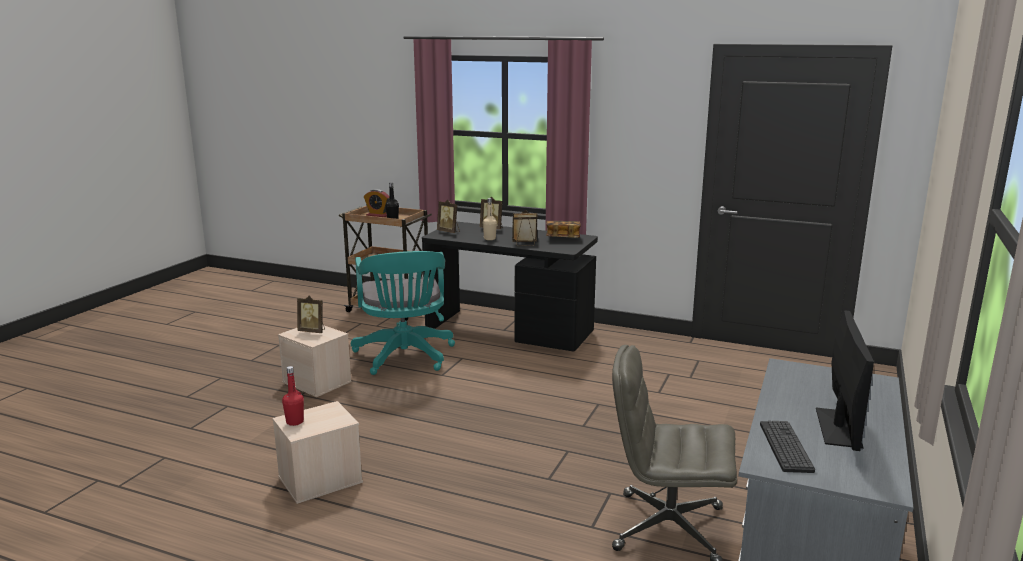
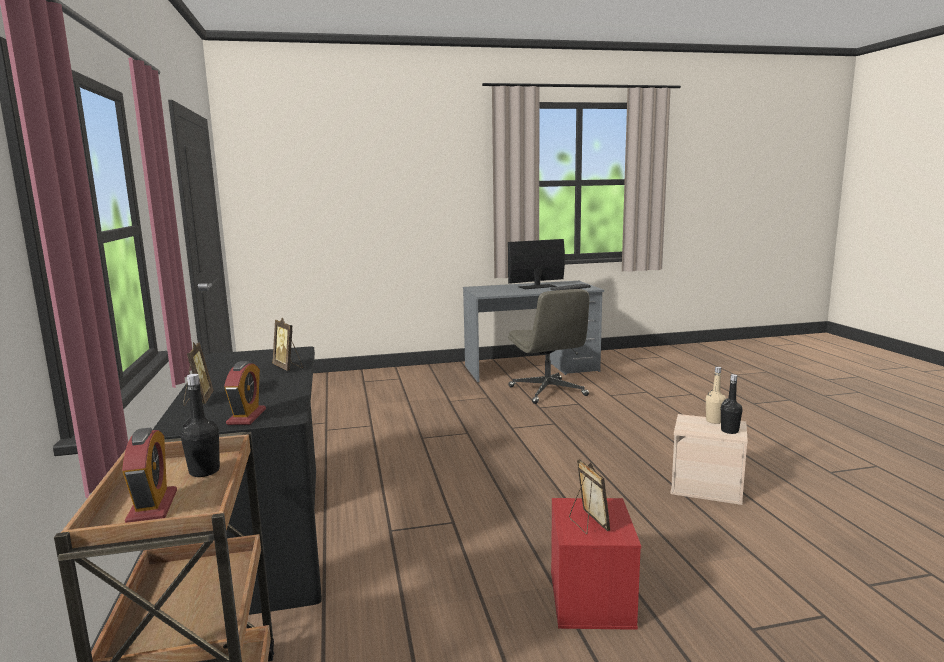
camera: 125 degrees left, 5 degrees down
(295, 422) = (729, 431): red bottle -> black bottle
(318, 382) = (589, 598): beige storage box -> red storage box
(405, 357) = (433, 571): turquoise office chair -> none
(449, 231) = (246, 417): picture frame -> alarm clock
(489, 239) = (275, 386): beige bottle -> beige bottle (714, 421)
(562, 238) = (235, 361): book -> none

